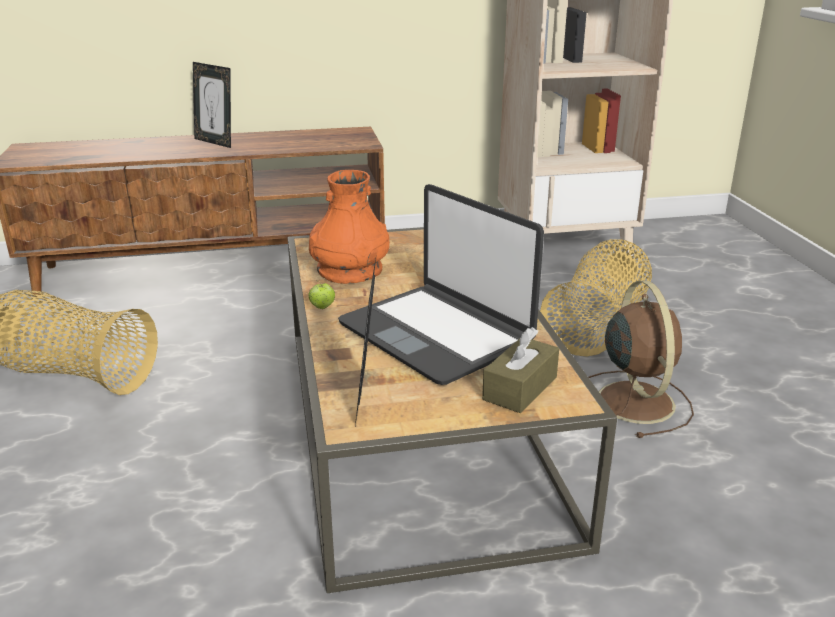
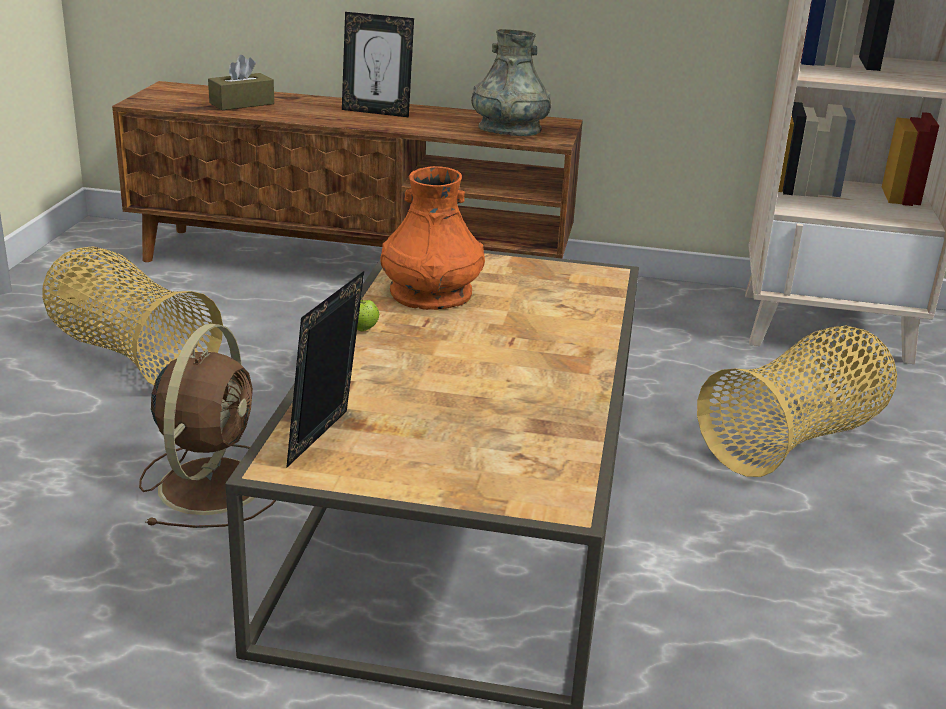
camera: 20 degrees right, 0 degrees up
(216, 142) = (376, 112): picture frame -> picture frame turned 45 degrees counterclockwise
(327, 141) = (509, 130): none -> grey vase
(436, 334) = (467, 388): laptop -> none
(520, 388) = (511, 473): brown tissue box -> brown tissue box (242, 103)
(634, 400) = (772, 547): brown fan -> brown fan (213, 483)

